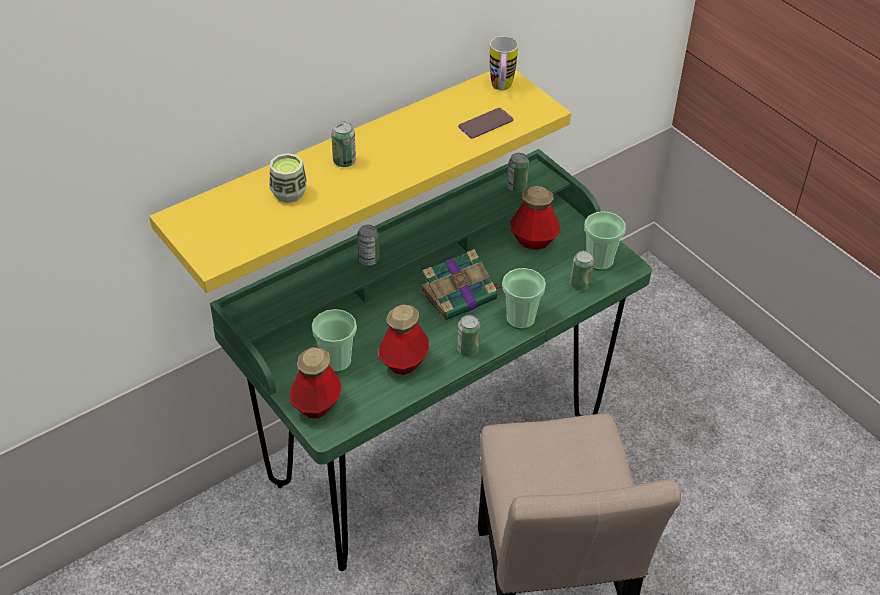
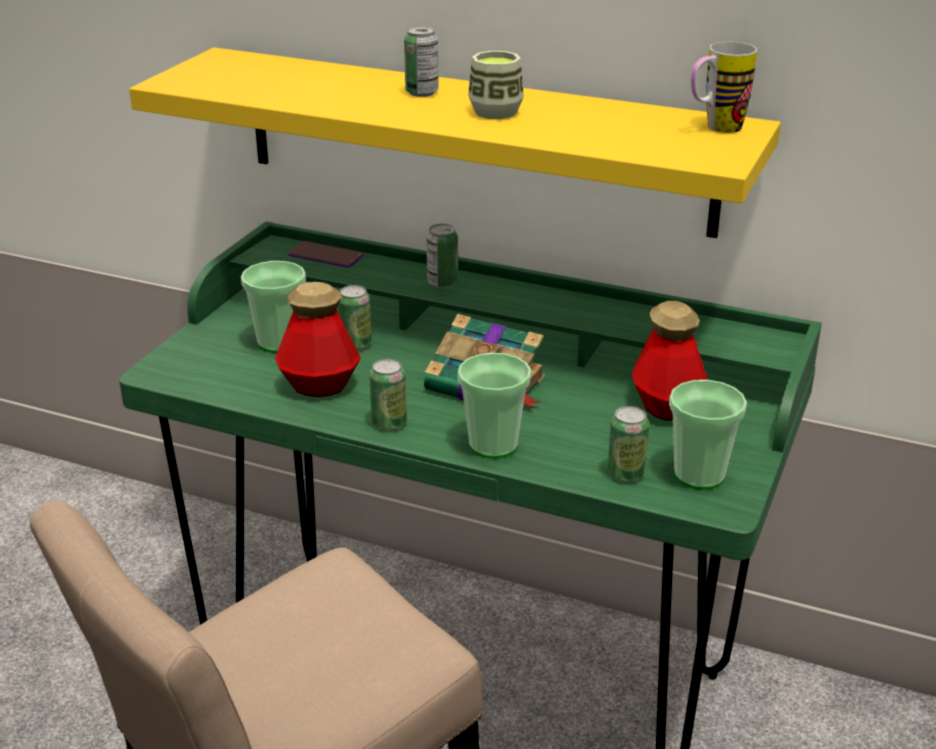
camera: 60 degrees right, 15 degrees down
(289, 193) = (326, 84): cup -> cup (495, 112)
(316, 405) = (194, 353): bottle -> none
(485, 124) = (620, 138): phone -> phone (325, 256)
(516, 187) = (720, 334): can -> can (355, 344)

